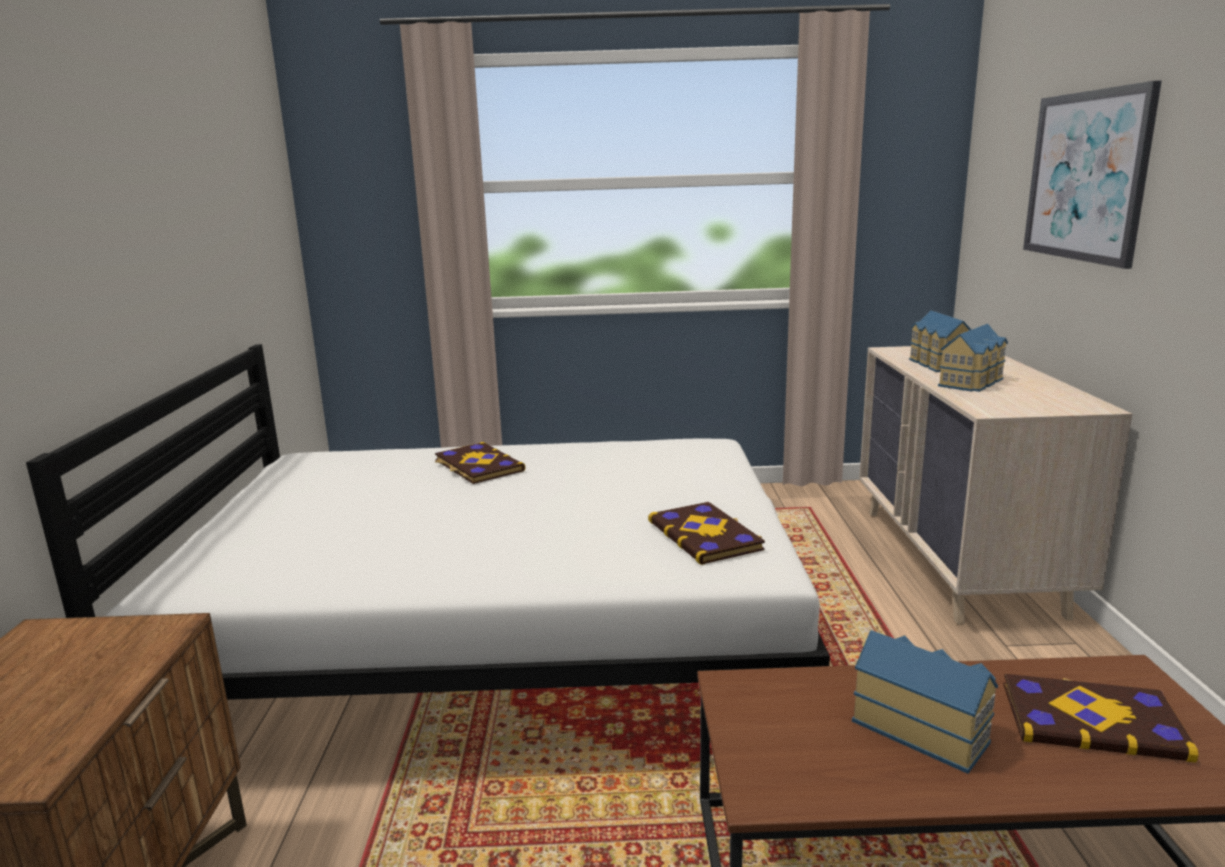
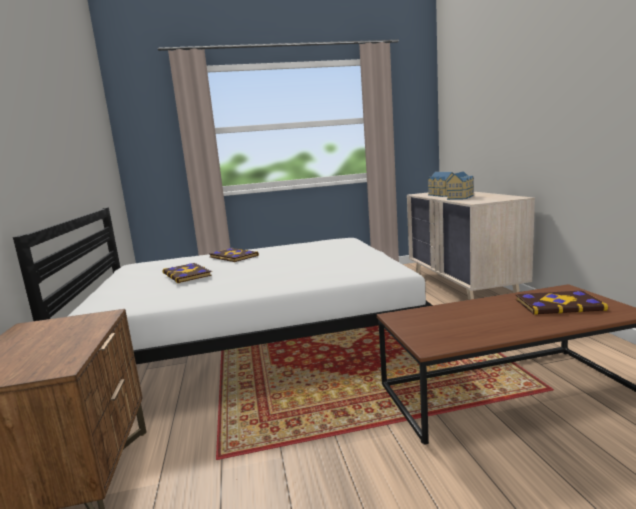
camera: 10 degrees left, 5 degrees down
(706, 535) = (361, 264): book -> book (187, 274)
(921, 727) = (488, 316): toy house -> none
(1086, 176) = (497, 102): picture -> none

